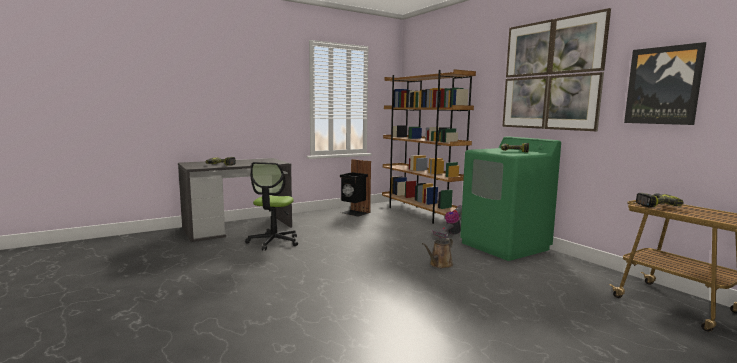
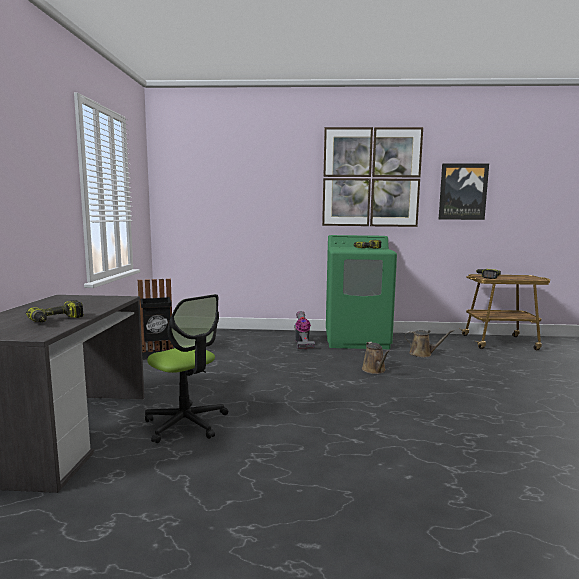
camera: 55 degrees left, 0 degrees up
(421, 213) = (222, 334): brown bookcase -> none
(525, 274) = (422, 354): none -> brown watering can

